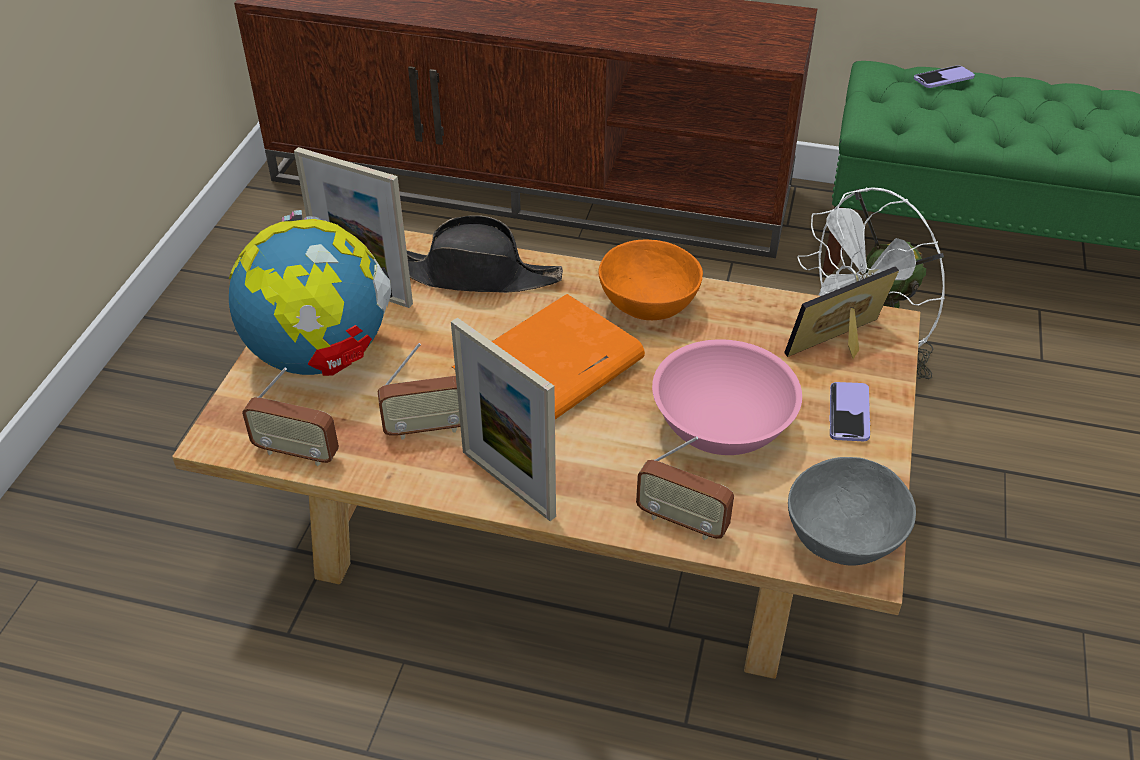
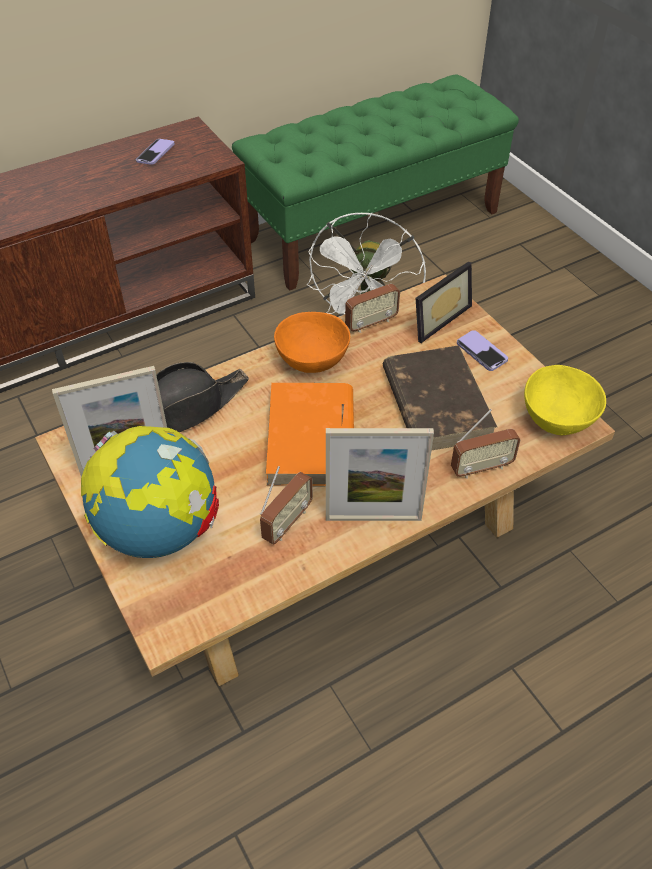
camera: 45 degrees left, 5 degrees up
(297, 452) = (229, 599): radio -> radio (371, 323)
(723, 427) = (435, 402): pink bowl -> brown book
(843, 347) = (435, 317): picture frame -> picture frame turned 150 degrees counterclockwise
(845, 539) = (558, 418): grey bowl -> yellow bowl
(943, 79) = (299, 129): phone -> phone (155, 153)

